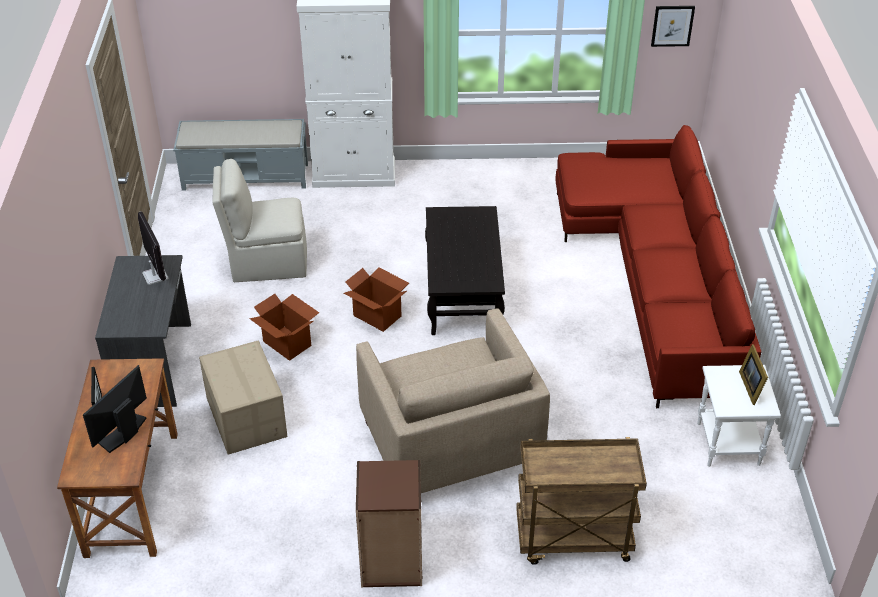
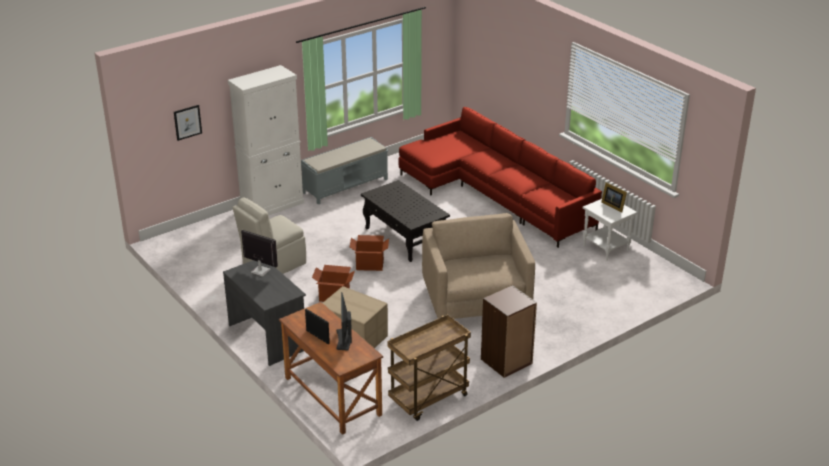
camera: 35 degrees left, 10 degrees down
(246, 177) = (205, 229): grey bench -> grey bench (346, 186)
(449, 444) = (476, 303): beige armchair -> beige armchair turned 135 degrees counterclockwise
(572, 540) = (580, 315): brown cart -> brown cart (428, 399)
(672, 25) = (433, 52): picture -> picture (187, 122)

